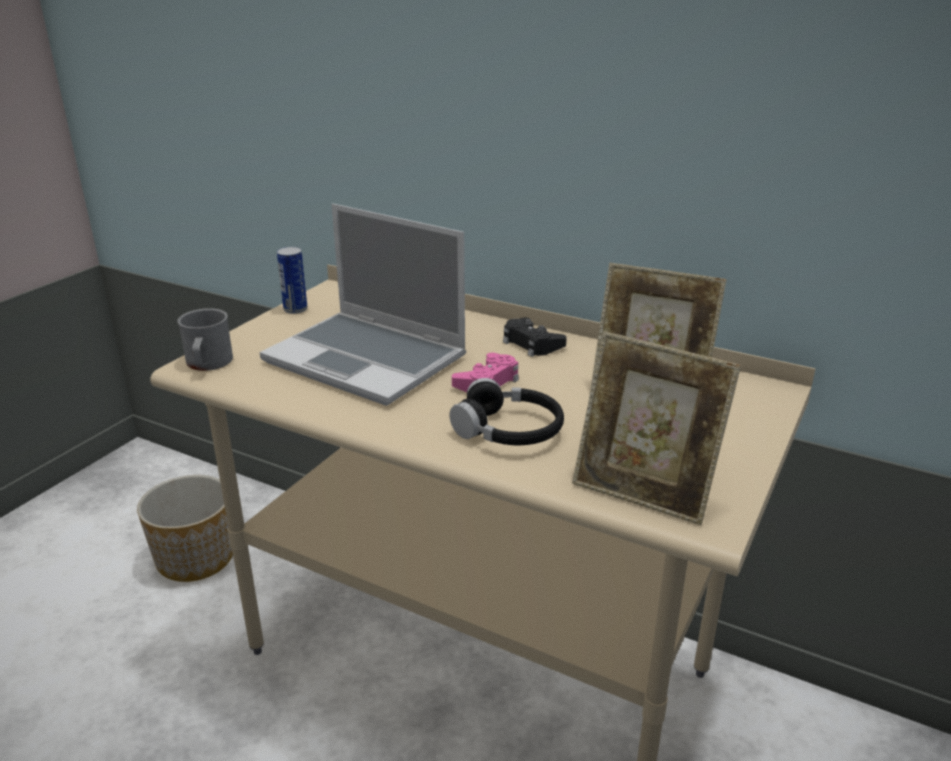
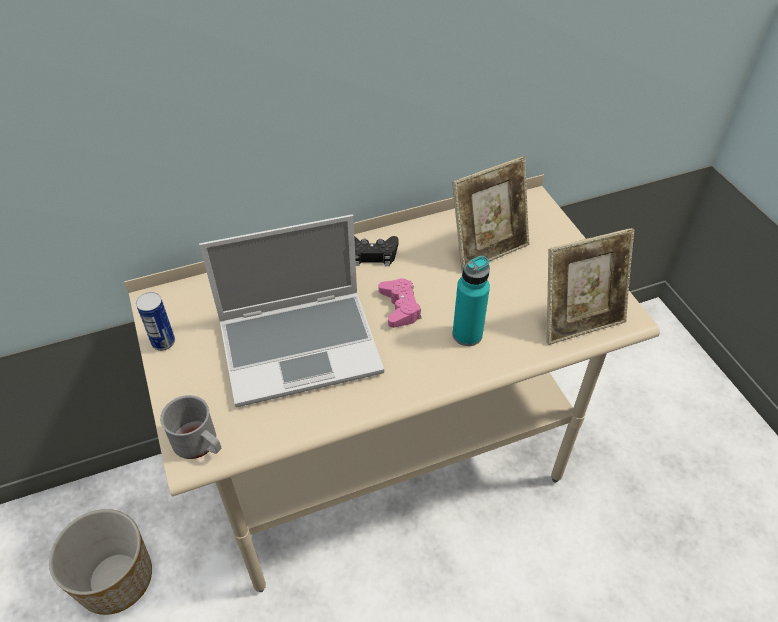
camera: 50 degrees left, 20 degrees up
(508, 430) = (467, 334): black headphones -> turquoise bottle

